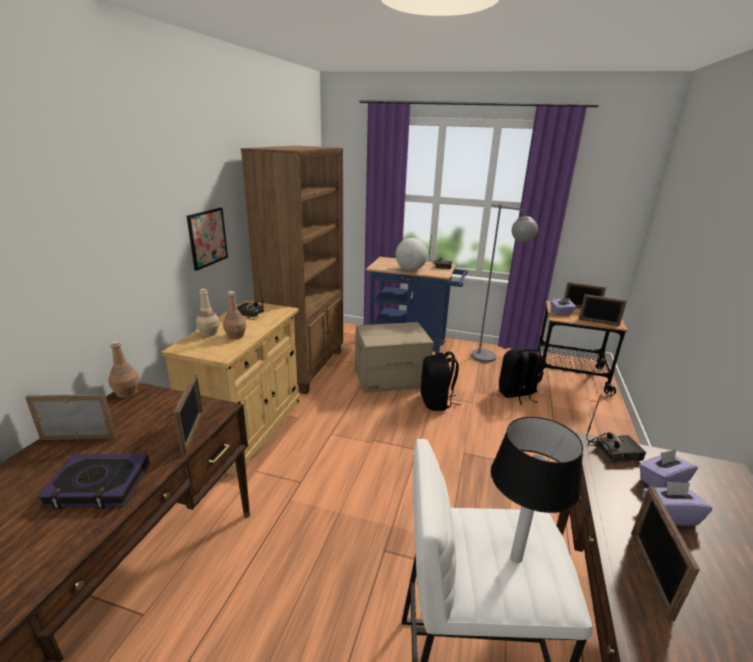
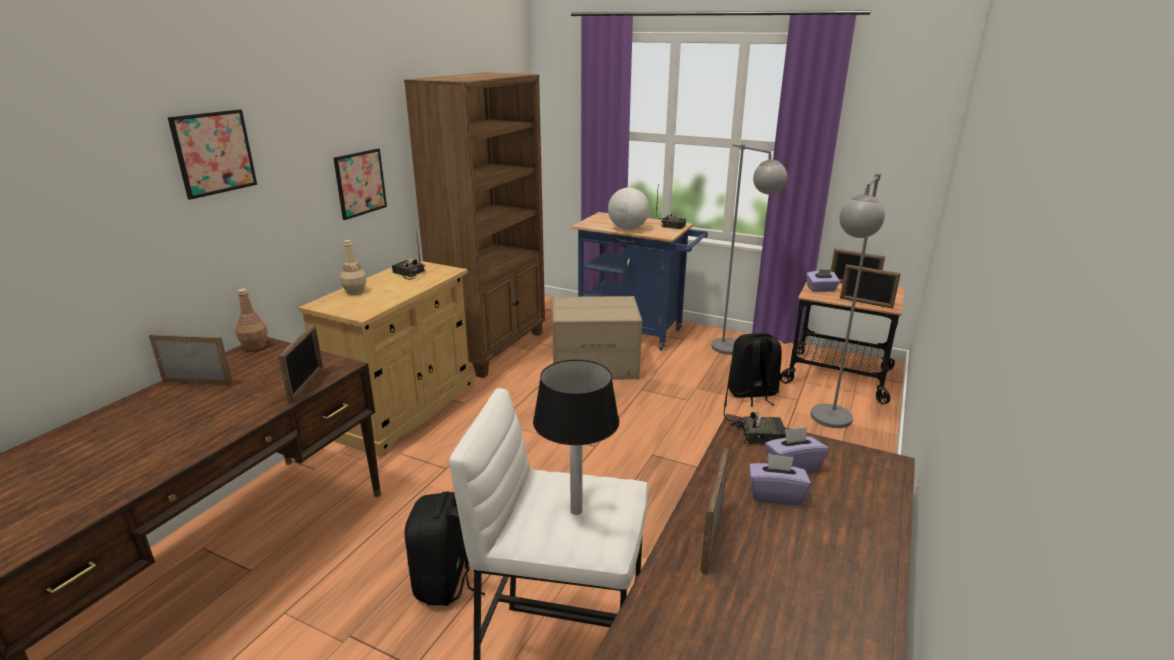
camera: 10 degrees right, 0 degrees up
(84, 212) = (214, 153): none -> picture
(98, 485) = (204, 421): book -> none
(236, 336) = (383, 295): brown bottle -> none
(436, 402) = (641, 397): black backpack -> black backpack (447, 582)
(580, 415) = (827, 424): none -> grey floor lamp

